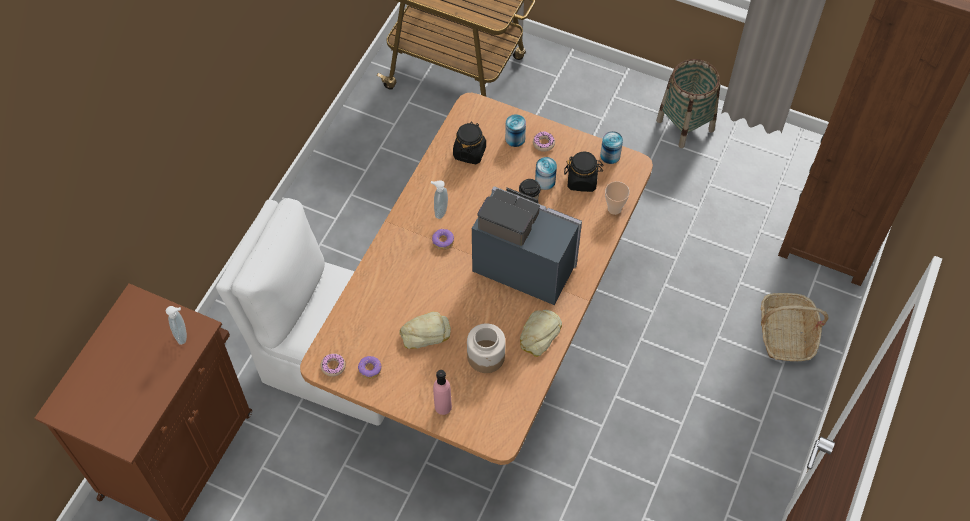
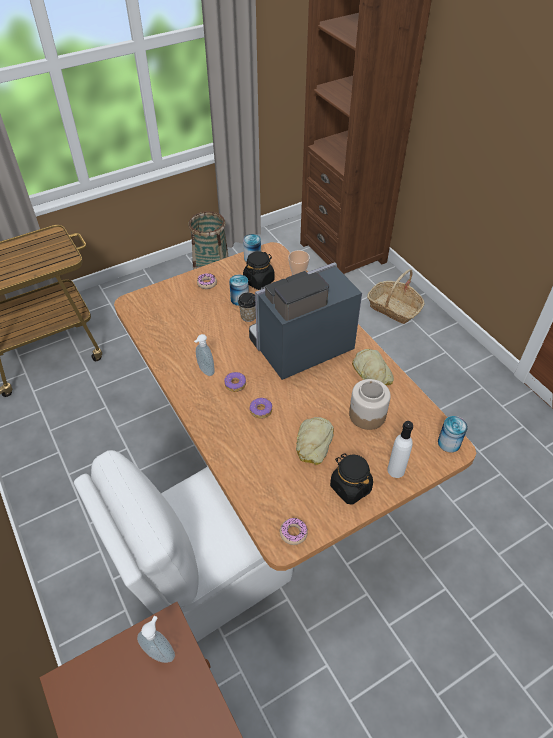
camera: 55 degrees left, 10 degrees down
(370, 369) = (318, 504): donut -> donut (260, 410)
(443, 407) = (396, 470): pink bottle -> white bottle
(469, 152) = (170, 325): black jar -> black jar (350, 487)
(515, 138) = (186, 295): can -> can (449, 443)

